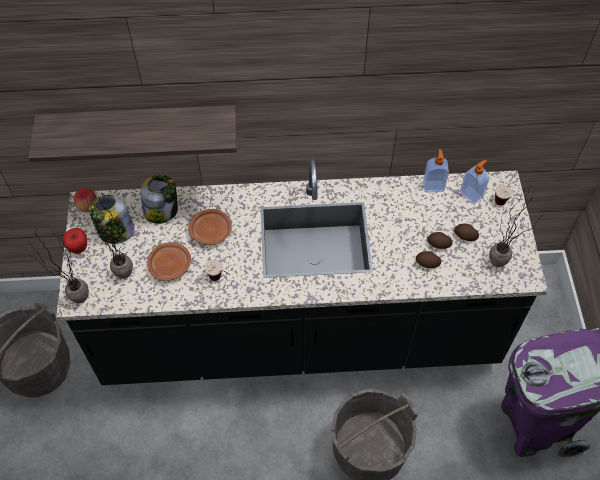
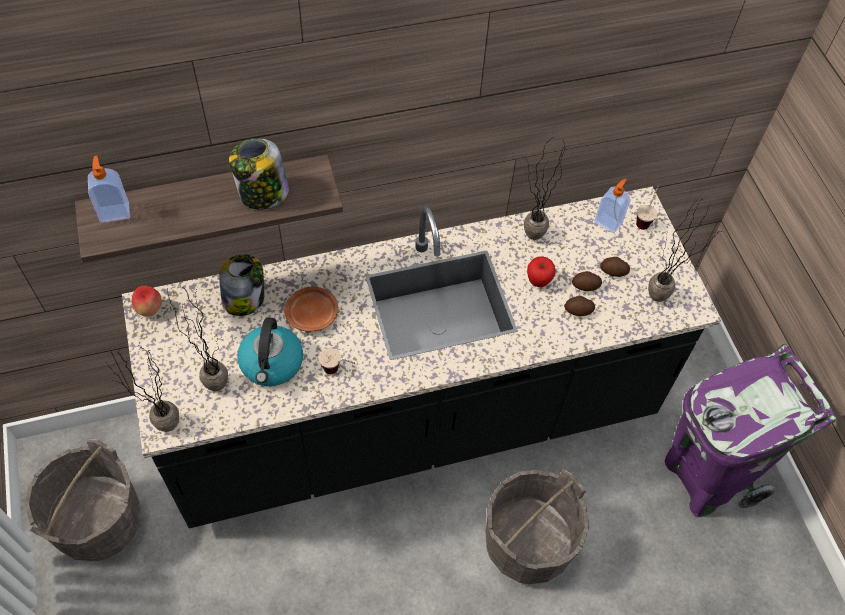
camera: 15 degrees left, 0 degrees up
(78, 248) = (150, 362): apple -> apple (538, 281)
(116, 231) = (193, 334): jar -> jar (262, 194)
(170, 265) = (272, 364): brown plate -> kettle
(399, 198) = (527, 239): none -> potted plant
(433, 185) = (562, 218): soap dispenser -> soap dispenser (114, 212)

